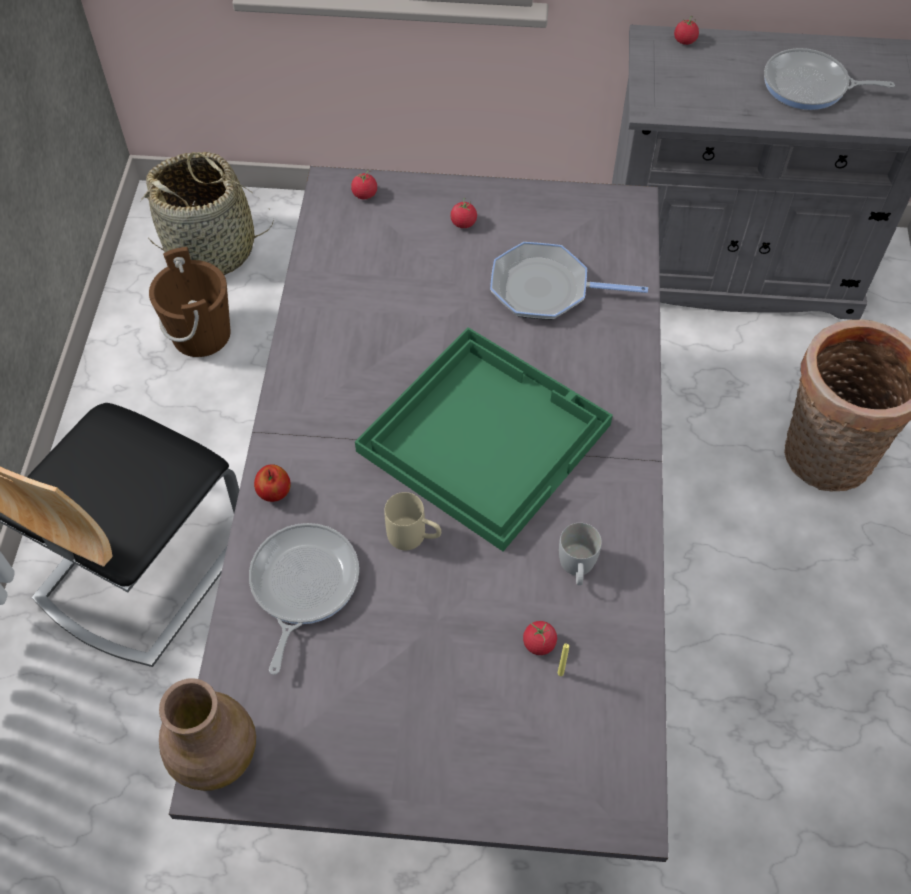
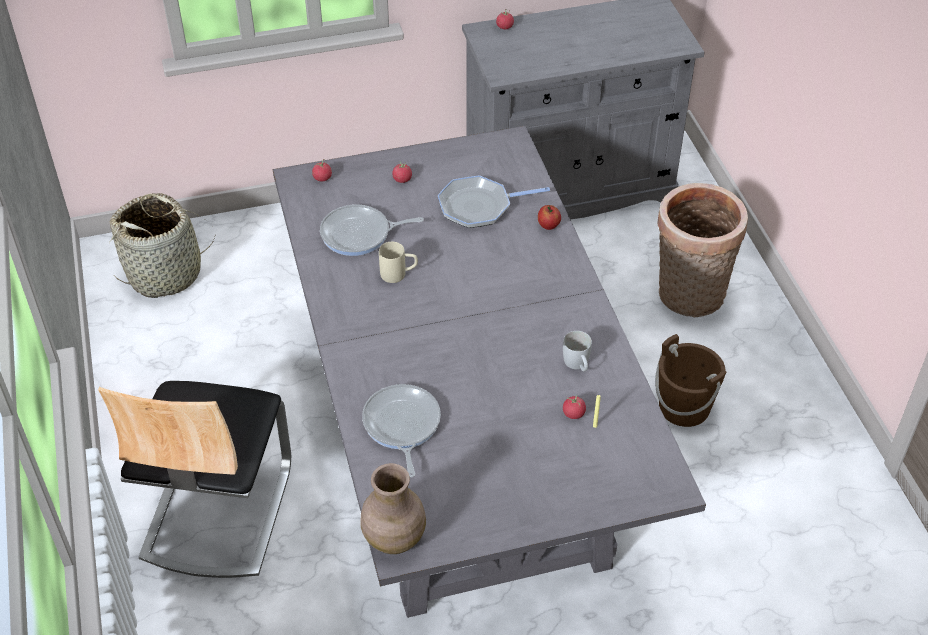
camera: 20 degrees left, 10 degrees down
(201, 334) = (186, 336): brown bucket -> brown bucket (684, 407)
(274, 493) = (354, 377): apple -> apple (548, 226)
(414, 537) = (463, 377): beige mug -> beige mug (399, 274)
(483, 435) = (480, 305): green tray -> none
(809, 86) = (601, 38): frying pan -> frying pan (359, 234)

